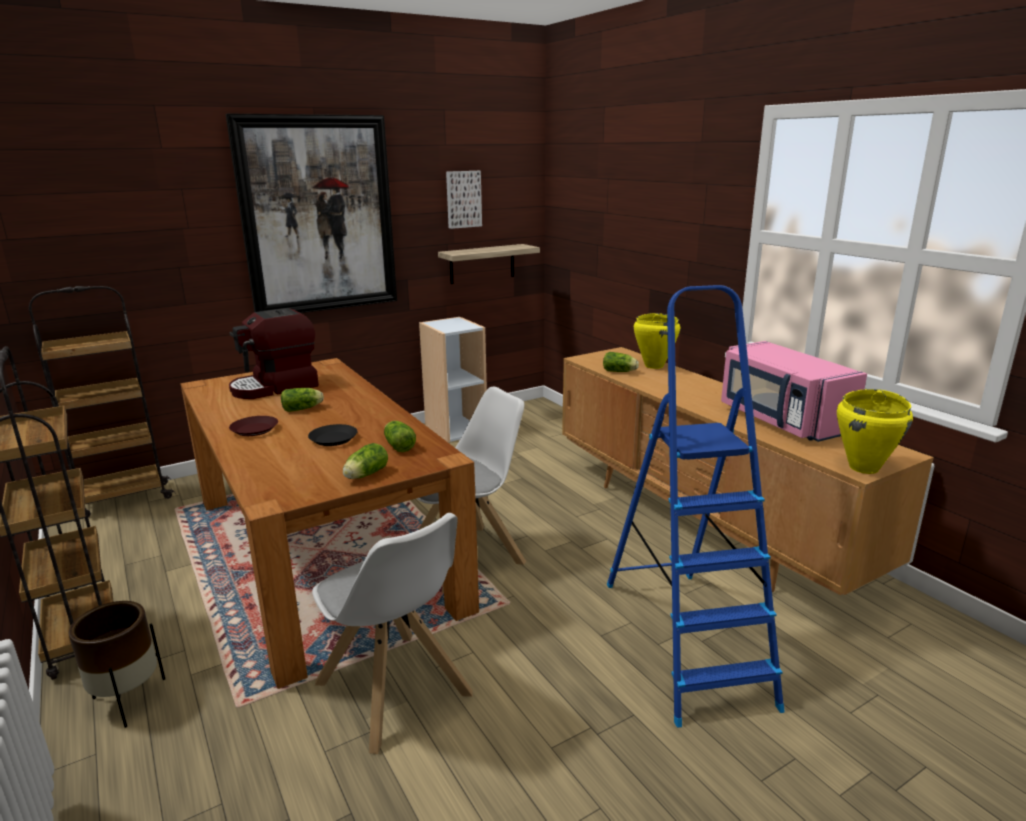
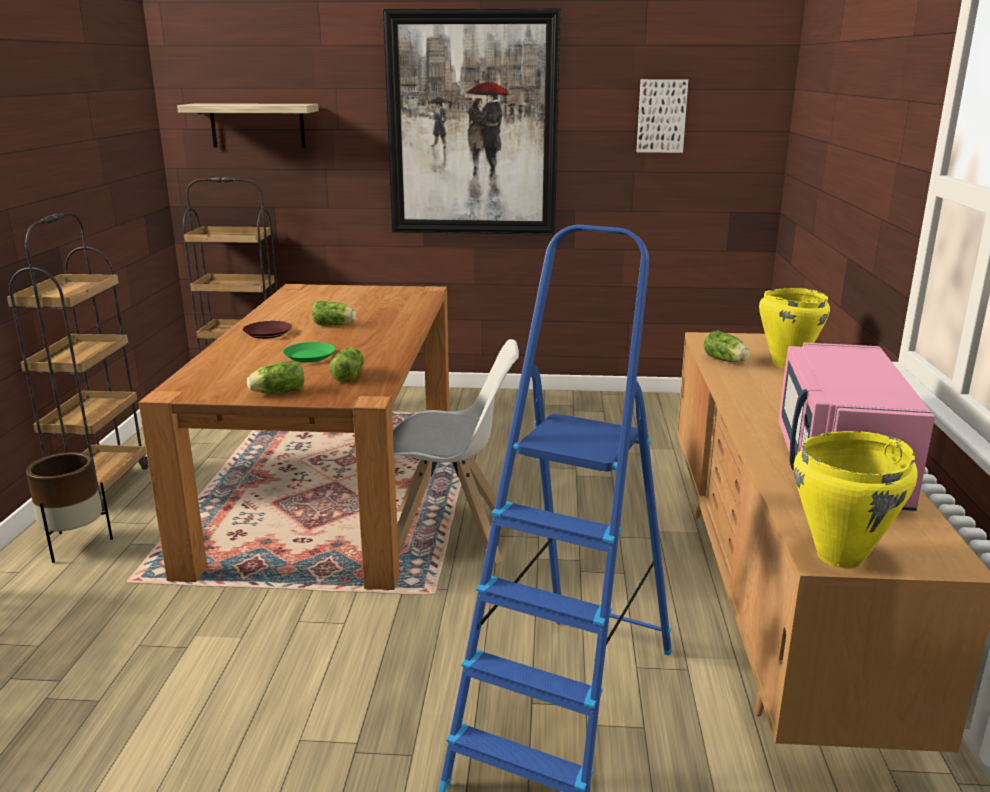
camera: 35 degrees right, 0 degrees up
(276, 387) = (347, 302): coffee machine -> none
(333, 439) = (310, 356): black plate -> green plate
(395, 692) = (242, 625): chair -> none
(456, 428) = (605, 404): bookcase -> none
(482, 264) = (680, 202): shelf -> shelf (257, 125)

